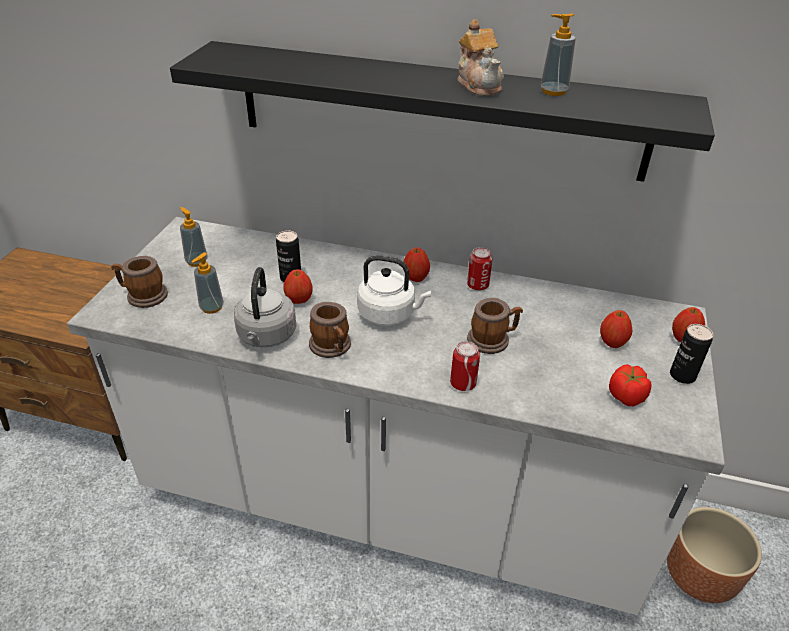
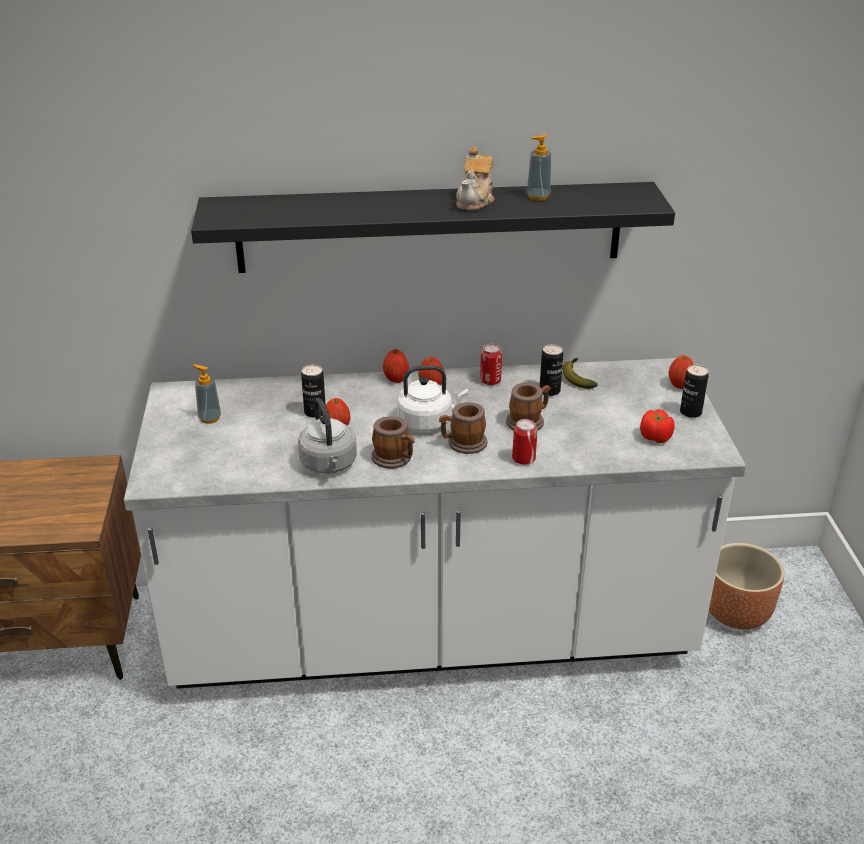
camera: 20 degrees left, 5 degrees down
(143, 296) = (181, 459): mug -> mug (463, 444)
(211, 307) = (258, 453): soap dispenser -> none
(479, 85) = (475, 201): teapot -> teapot turned 60 degrees clockwise
(533, 311) = (549, 391): none -> can
(571, 303) = (577, 377): none -> banana
(612, 342) = (626, 400): apple -> apple (396, 379)

